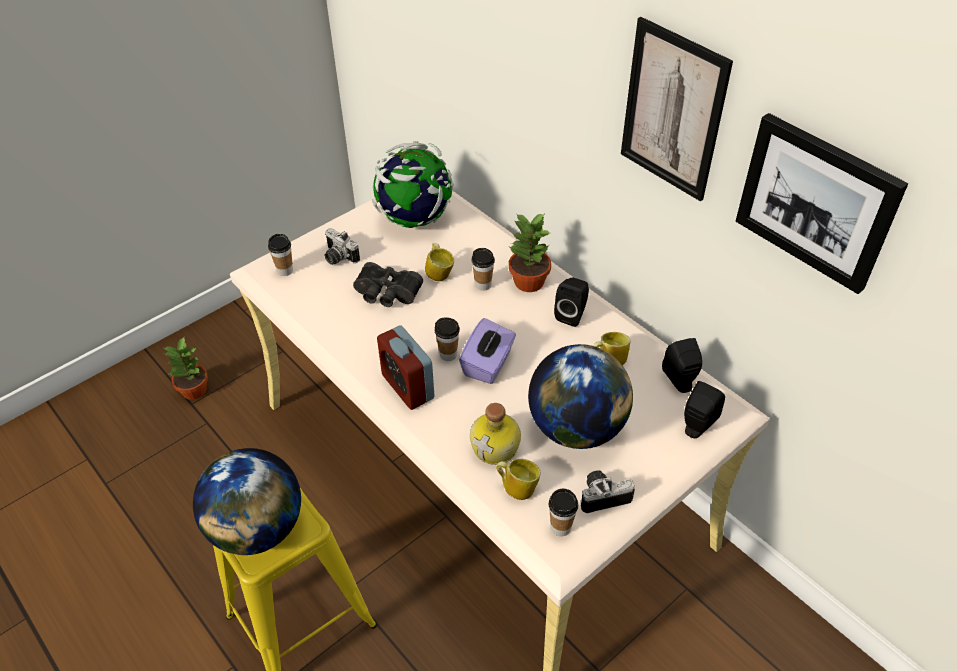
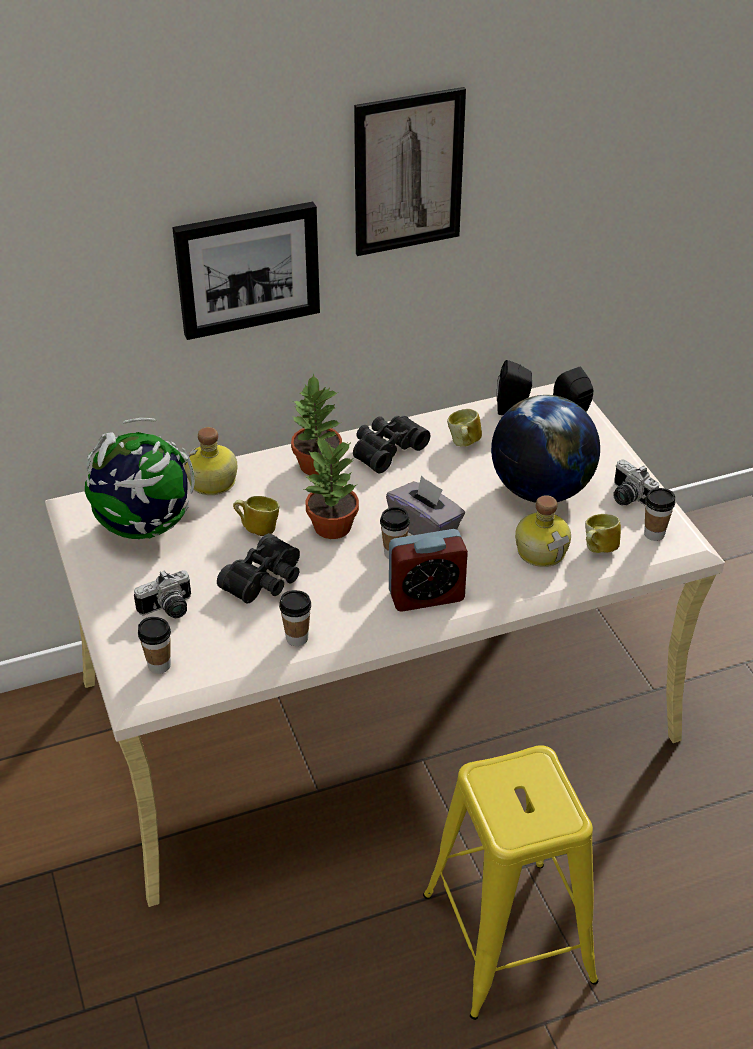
camera: 70 degrees left, 5 degrees down
(193, 390) = (58, 1003): potted plant -> potted plant (333, 527)
(257, 529) = (522, 809): globe -> none
(477, 235) = (213, 483): none -> bottle
(483, 285) = (300, 500): cup -> cup (297, 638)
(488, 364) = (425, 527): purple tissue box -> grey tissue box
(572, 314) = (386, 449): black speaker -> black binoculars
(602, 495) = (627, 498): camera -> camera turned 45 degrees counterclockwise
(817, 201) = (566, 155): picture -> picture (247, 269)

